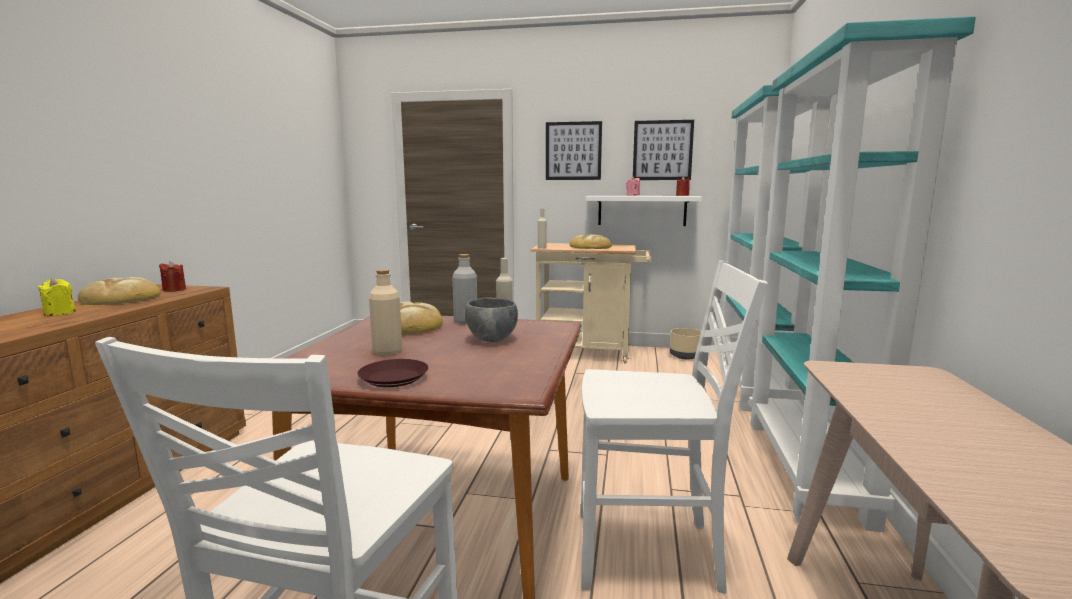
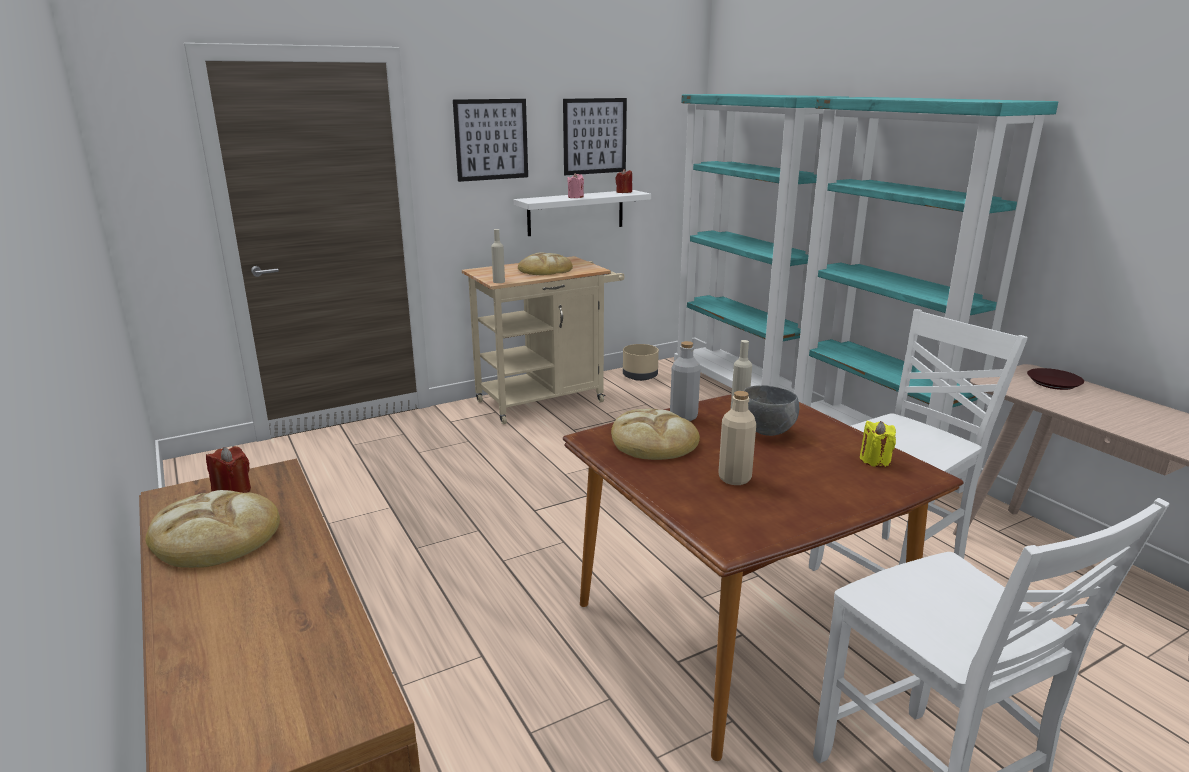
camera: 40 degrees left, 10 degrees up
(60, 313) = (237, 594): yellow candle -> yellow candle (875, 460)
(393, 378) = (825, 503): brown plate -> brown plate (1053, 383)

